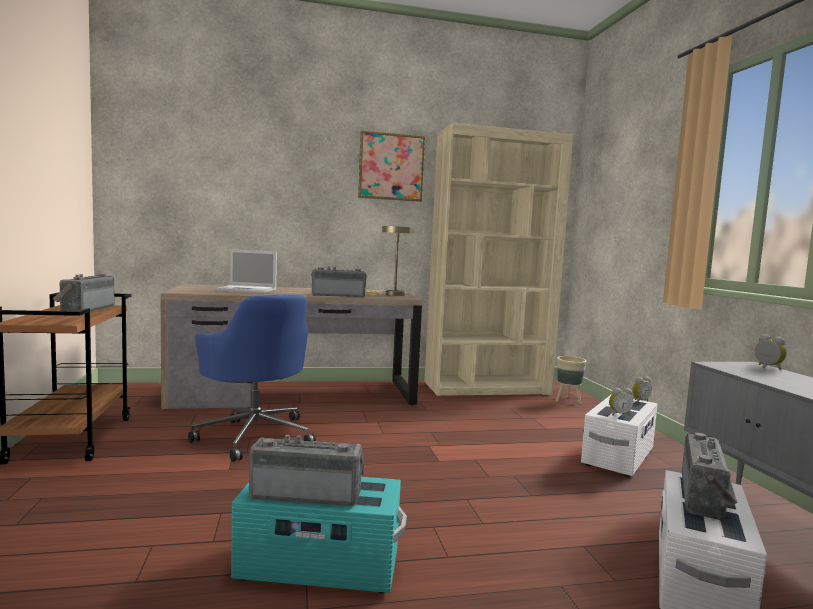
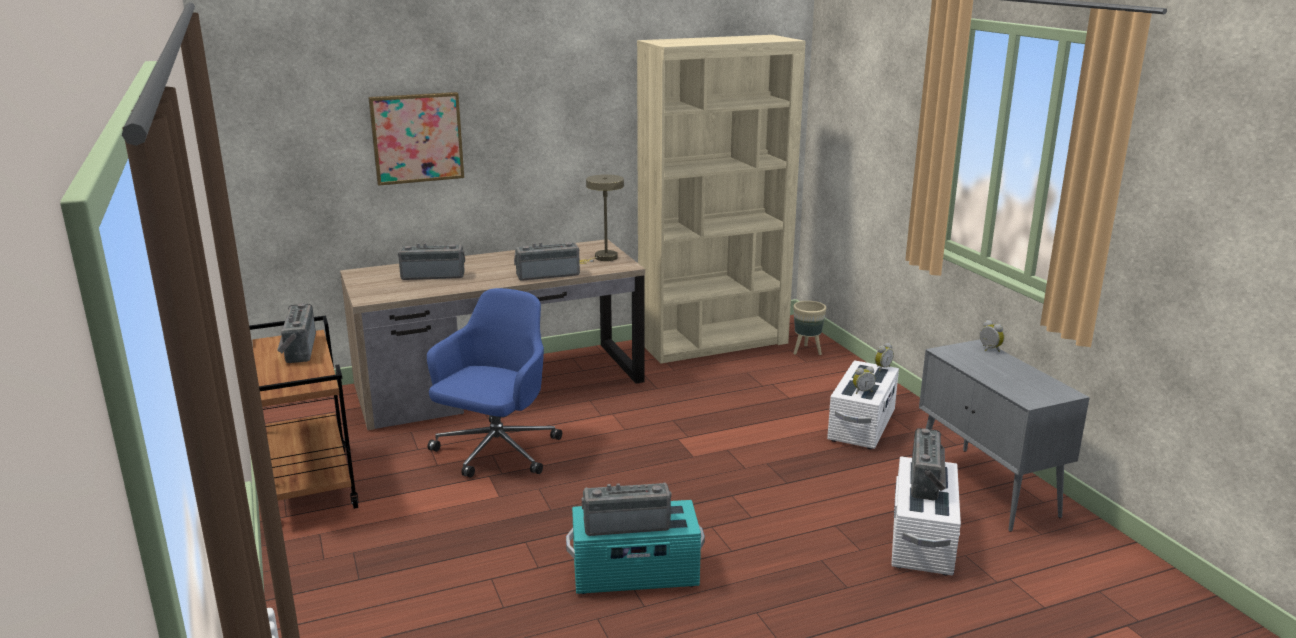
camera: 10 degrees left, 15 degrees up
(247, 290) = (433, 275): laptop -> radio
(255, 435) = (496, 452): blue office chair -> blue office chair turned 105 degrees counterclockwise
(391, 167) = (581, 88): picture -> picture (417, 138)

